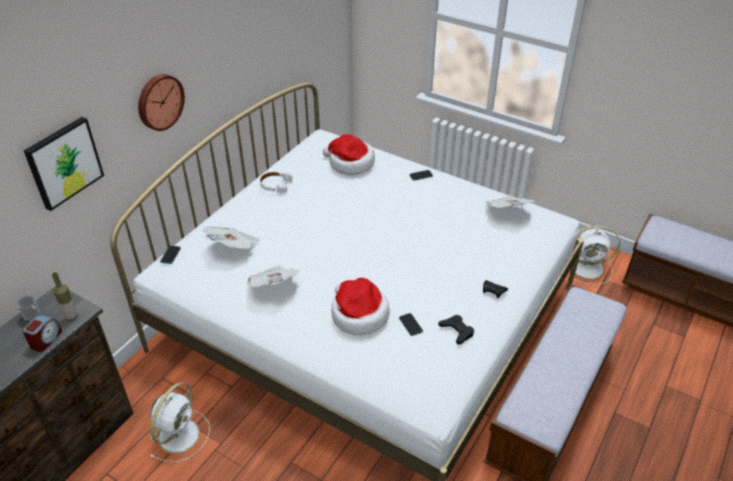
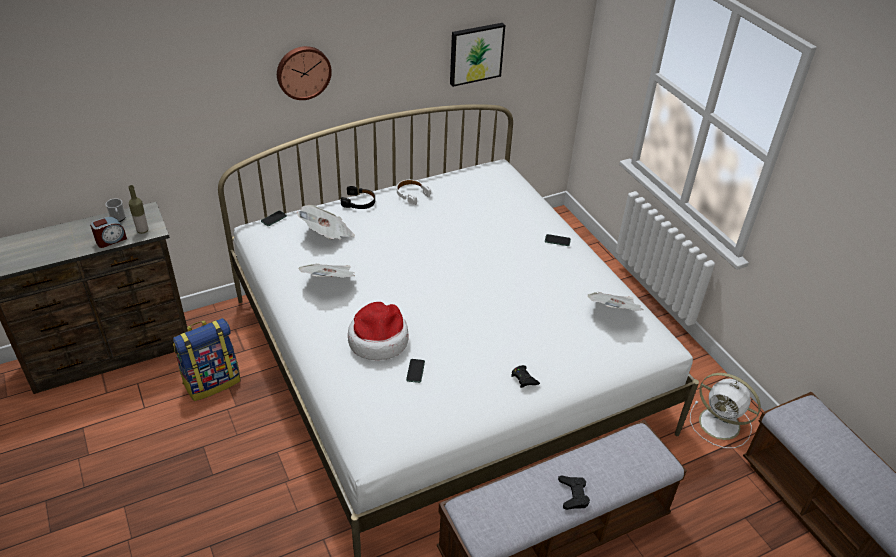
camera: 30 degrees right, 0 degrees up
(63, 162) = (184, 96): picture -> picture (475, 53)
(180, 434) = (212, 381): white fan -> backpack
(236, 209) = (359, 202): none -> black headphones
(350, 163) = (498, 202): hat -> none
(457, 331) = (452, 397): black game controller -> black game controller (573, 494)

